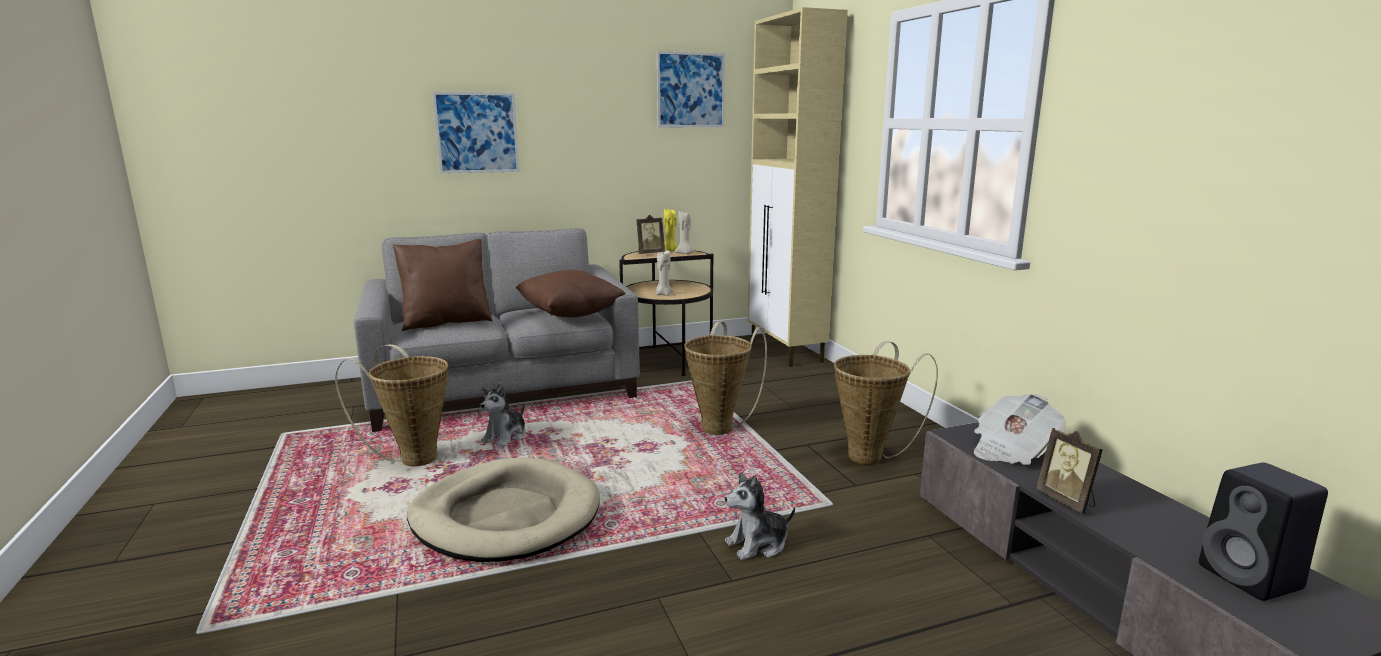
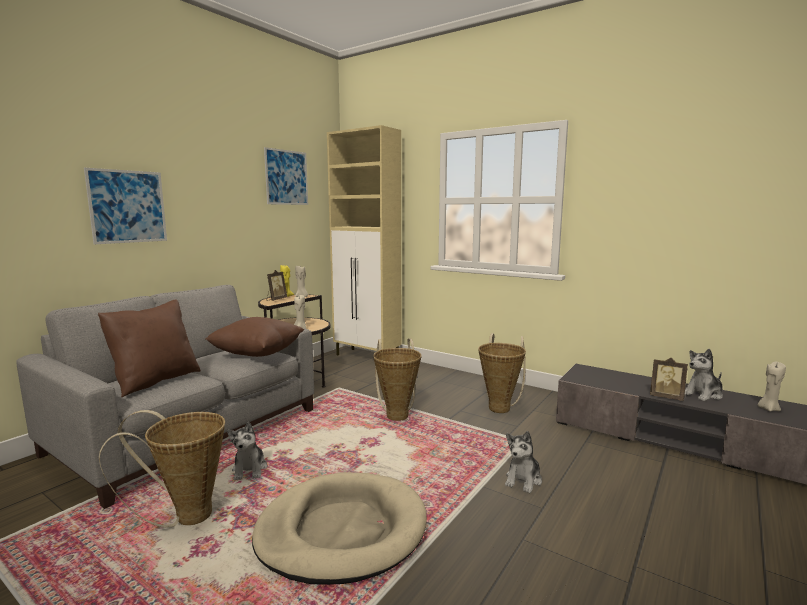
camera: 35 degrees left, 5 degrees down
(1011, 450) = (606, 379): newspaper -> none
(1156, 519) = (703, 394): none -> plush toy
(1253, 579) = (768, 409): black speaker -> beige candle

